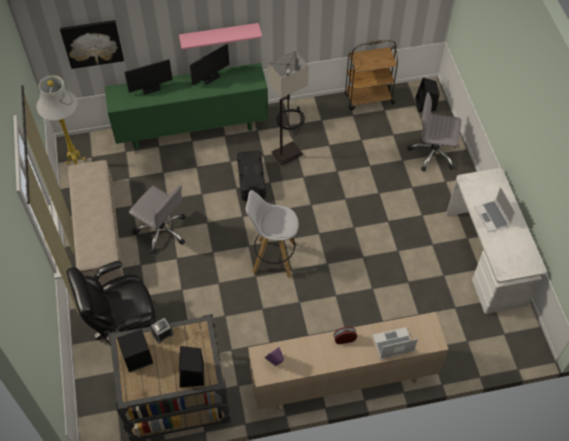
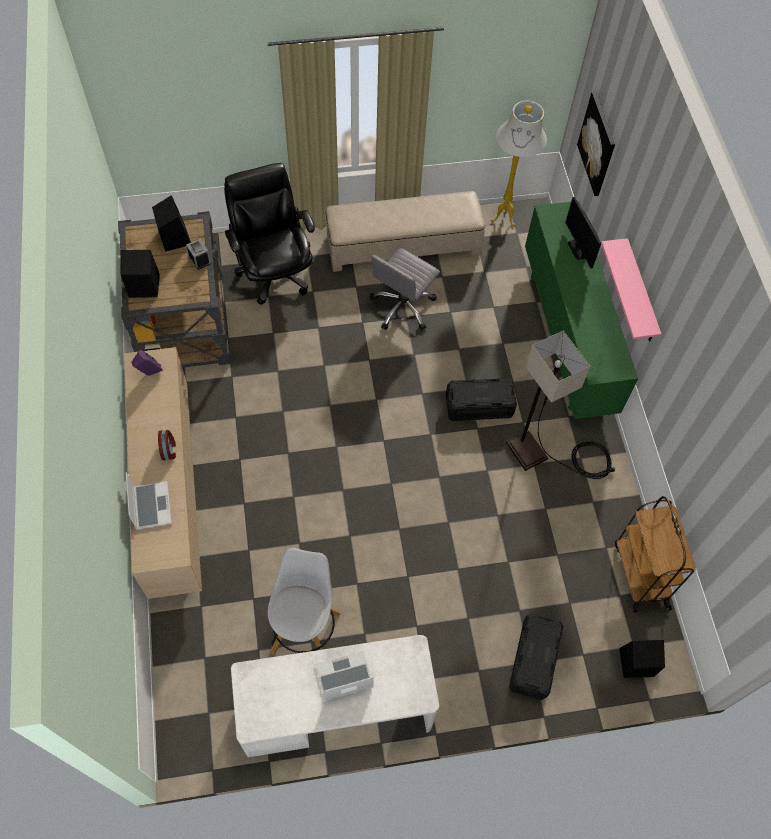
camera: 90 degrees right, 5 degrees up
(210, 77) = (604, 315): monitor -> none
(273, 258) = (355, 426): white stool -> white stool (305, 631)
(433, 153) = (534, 660): grey office chair -> black storage box

